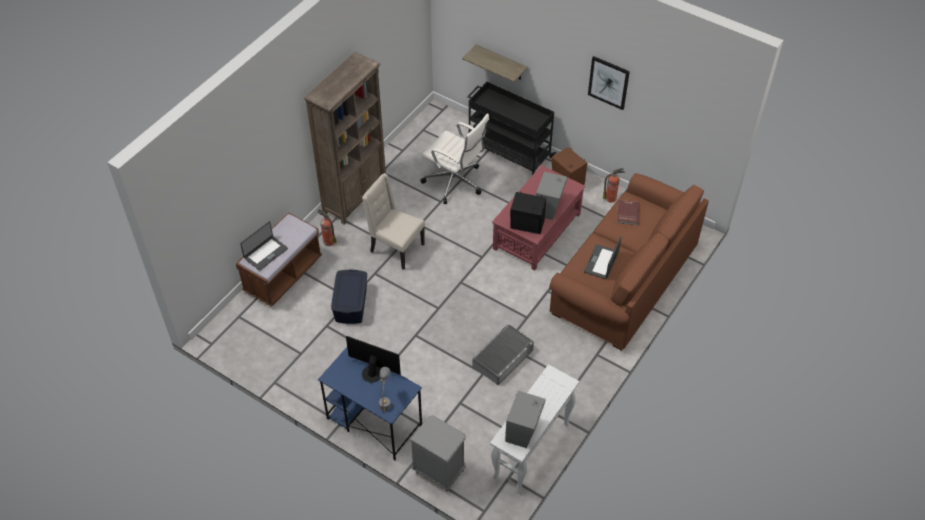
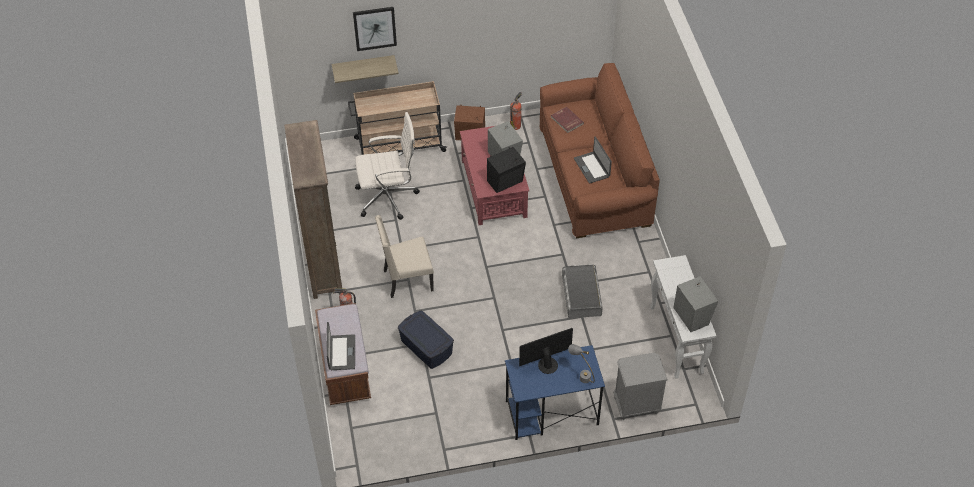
camera: 45 degrees left, 0 degrees up
(508, 151) = (398, 145): black cart -> beige cart
(608, 82) = (483, 23): picture -> picture (374, 28)

